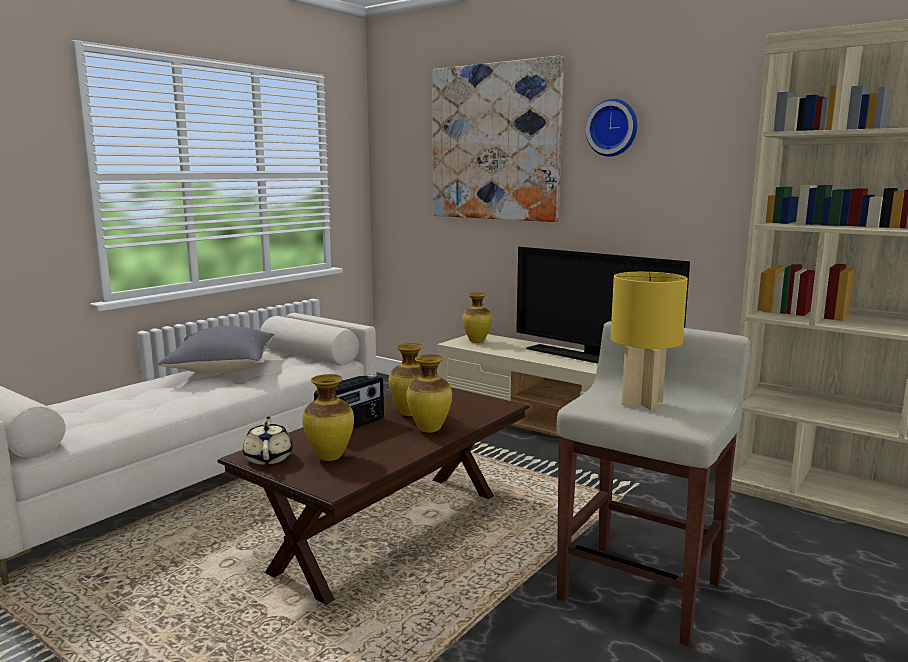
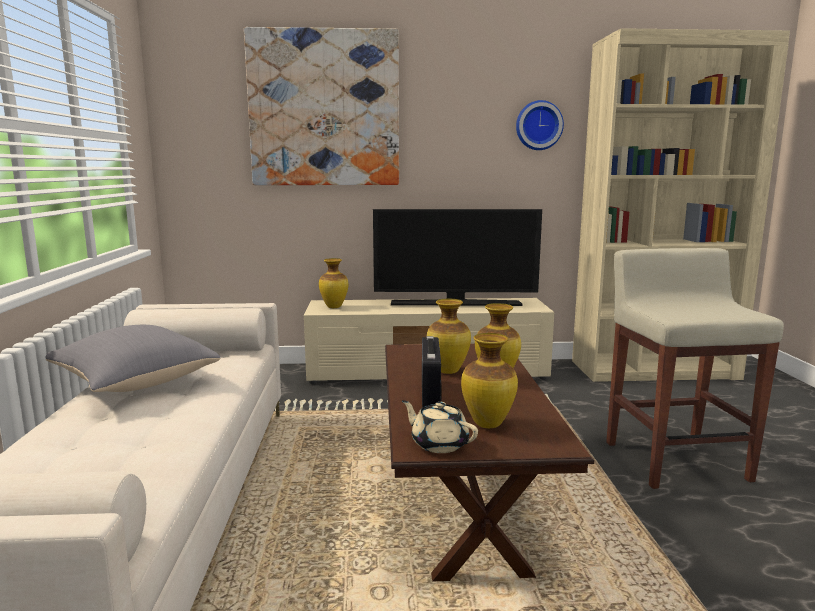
camera: 40 degrees left, 0 degrees up
(613, 128) = (449, 99): wall clock -> wall clock (538, 125)
(643, 403) = (693, 308): yellow table lamp -> none

